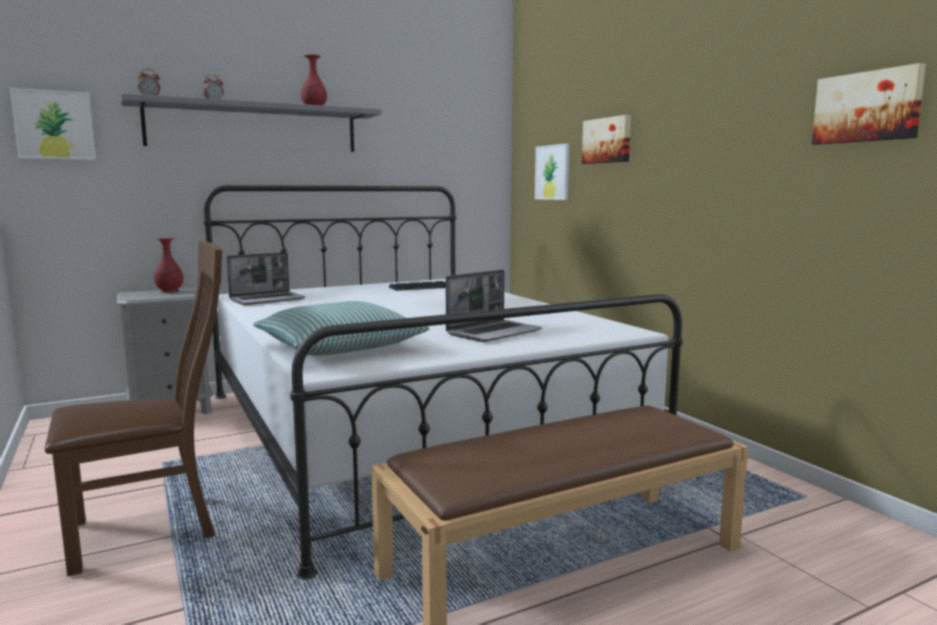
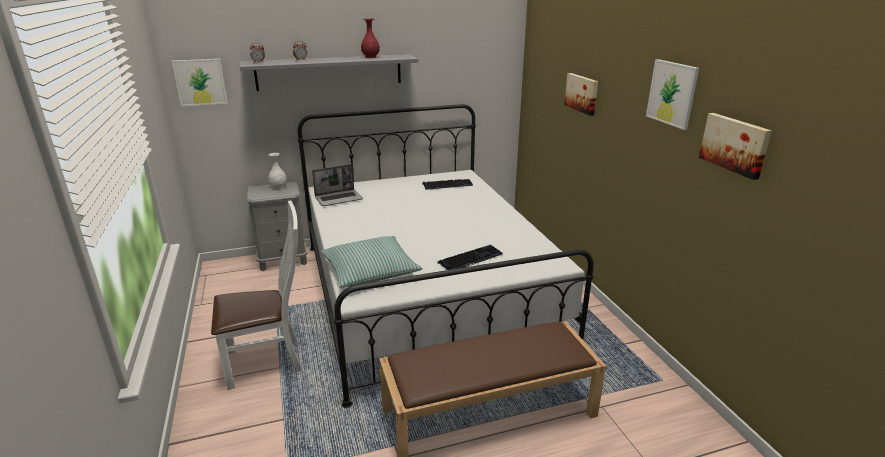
camera: 10 degrees right, 15 degrees up
(153, 529) = (270, 361): brown chair -> white chair
(169, 291) = (278, 187): red vase -> white vase
(494, 332) = (470, 259): laptop -> keyboard
(552, 172) = (547, 100): picture -> picture (672, 93)

